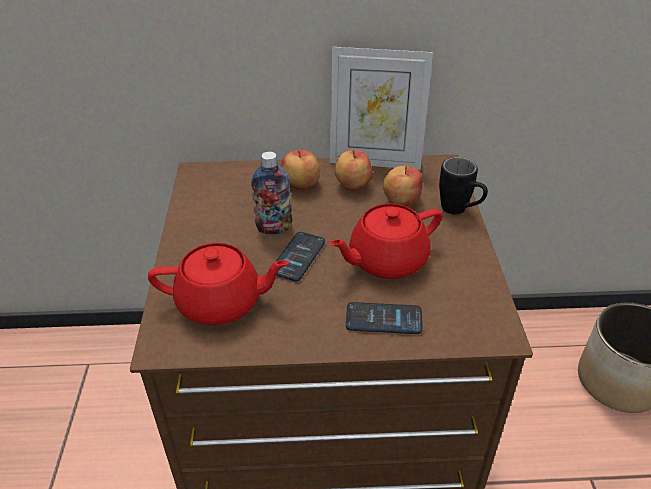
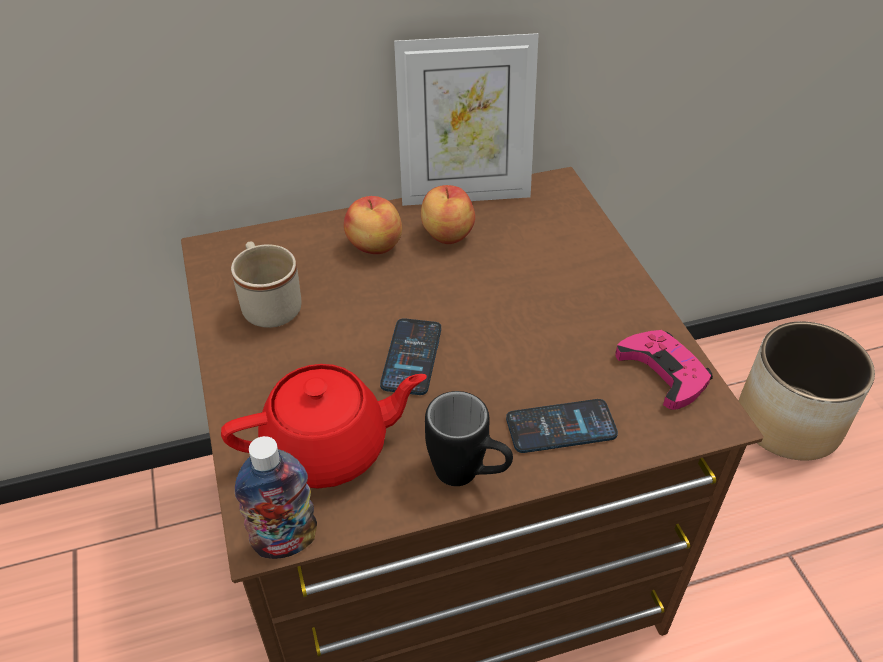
camera: 15 degrees left, 5 degrees up
(218, 209) = (269, 304): none -> beige mug
(274, 228) = (361, 319): bottle -> bottle (285, 541)
(386, 260) = (533, 340): red teapot -> none
(401, 201) = (521, 248): apple -> none
(460, 211) = (603, 250): black mug -> black mug (468, 476)
(473, 297) = (664, 372): none -> pink game controller

